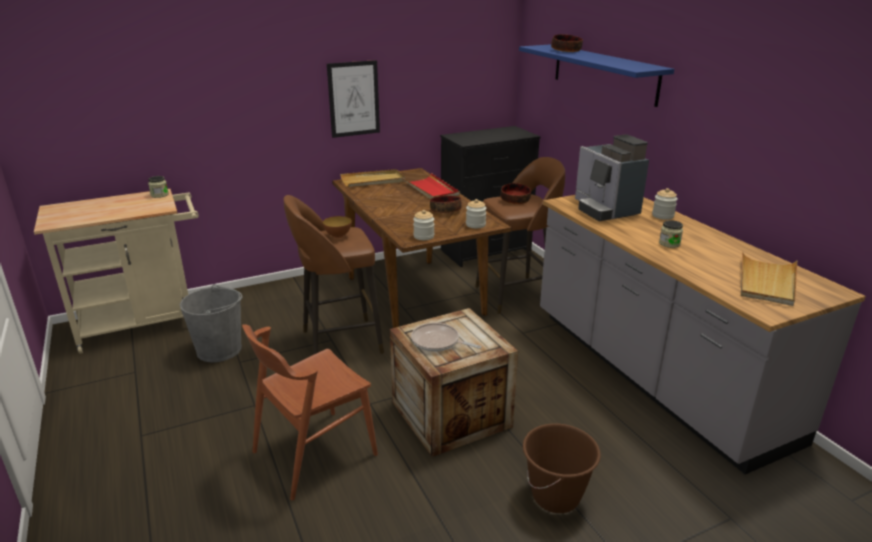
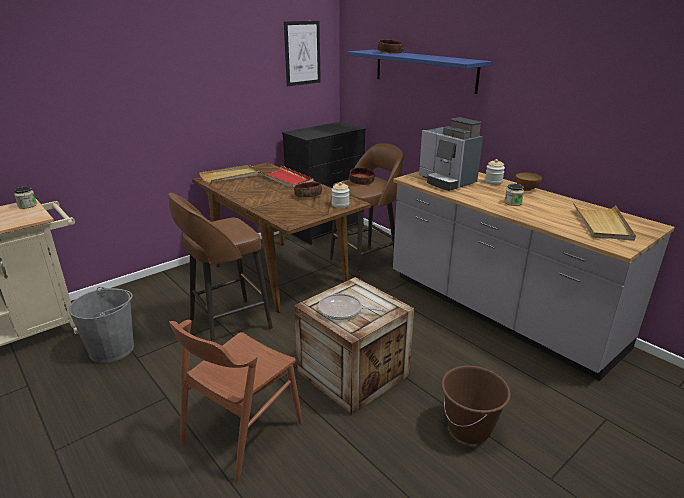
camera: 15 degrees left, 0 degrees up
(338, 236) = (222, 226): bowl -> bowl (526, 189)
(354, 99) = (206, 103): picture -> picture (302, 53)
(423, 236) = (301, 219): jar -> none

